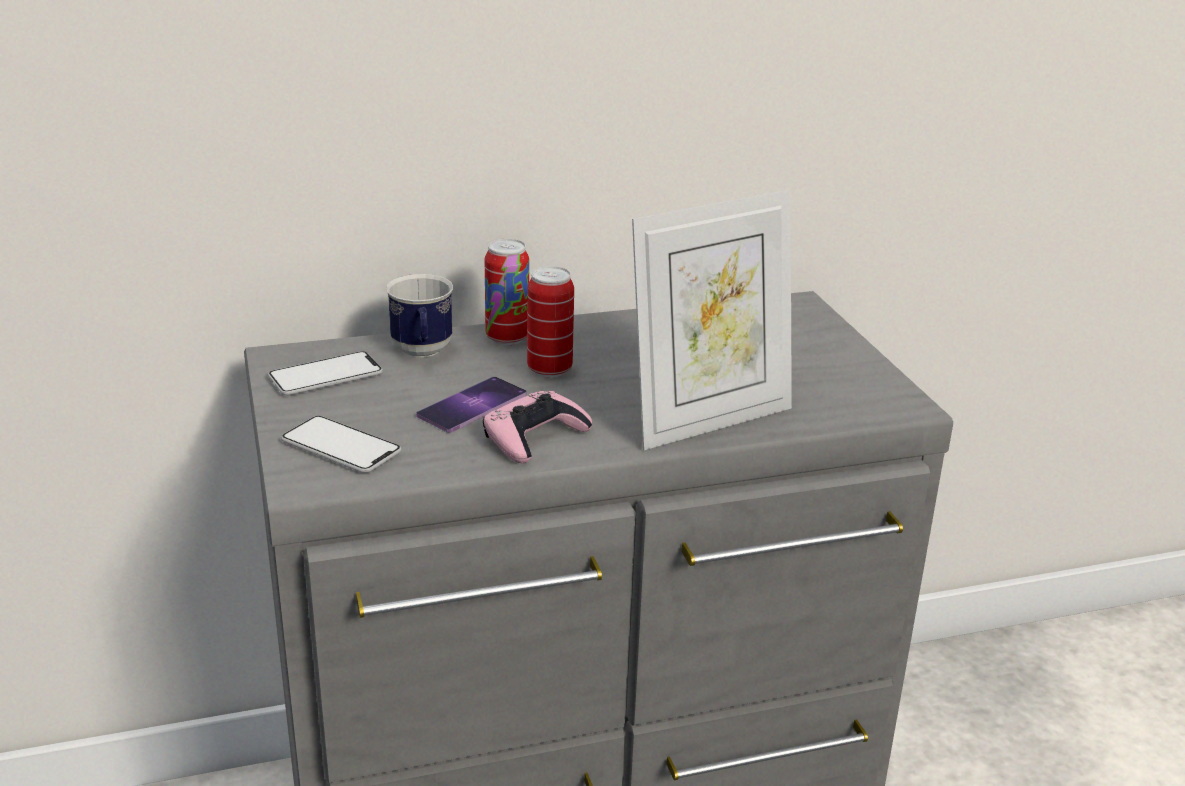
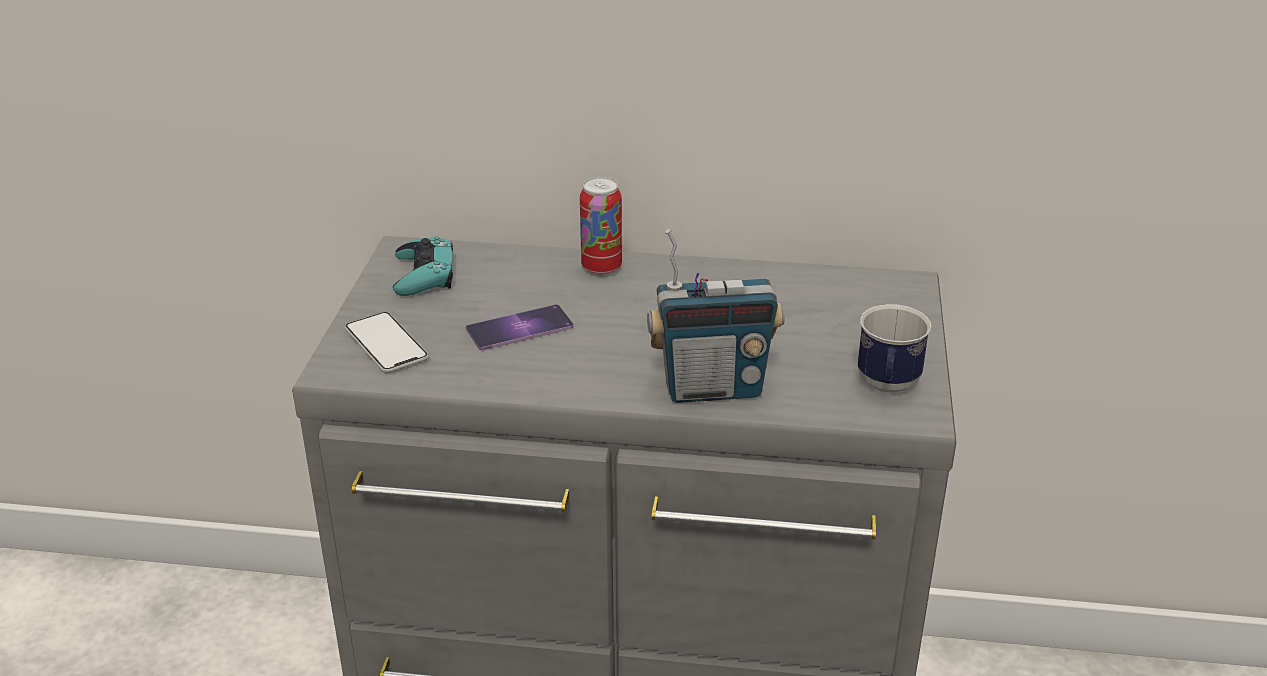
camera: 25 degrees right, 5 degrees up
(325, 376) = (424, 275): phone -> turquoise game controller
(422, 353) = (518, 269): mug -> mug (887, 387)
(534, 437) = (547, 370): pink game controller -> none
(549, 369) = (613, 307): can -> none
(708, 420) = (712, 388): picture frame -> radio

